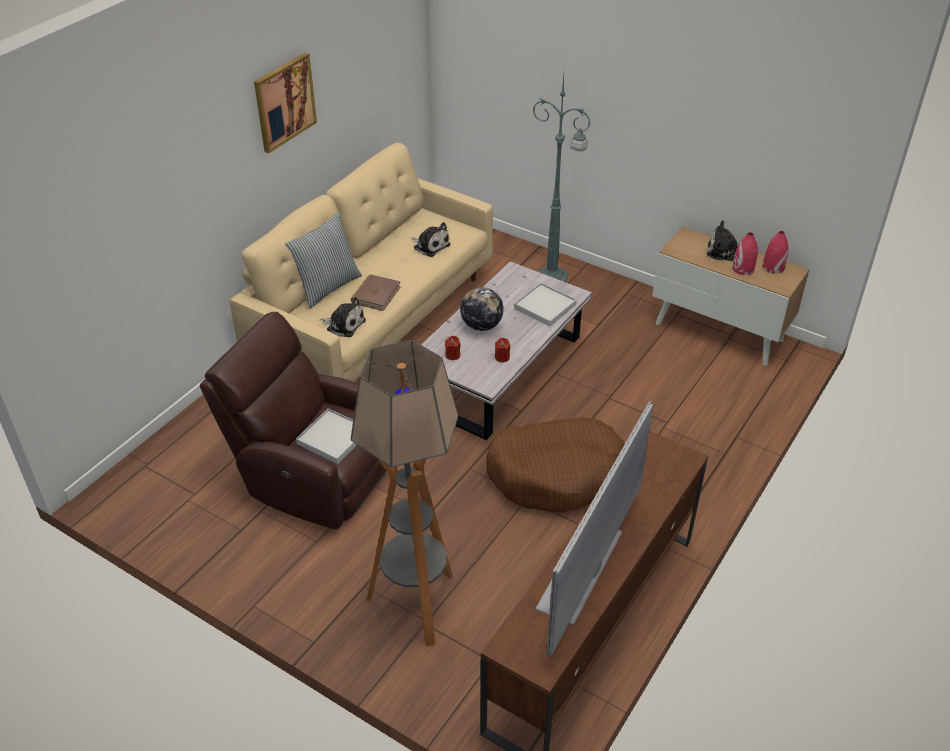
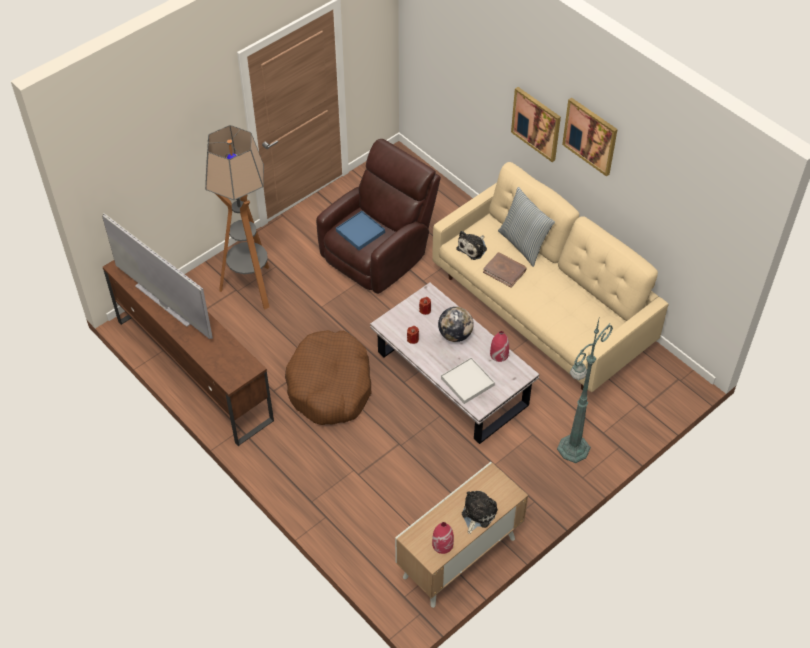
camera: 105 degrees right, 10 degrees up
(230, 175) = (536, 123): none -> picture
(333, 438) = (360, 232): white tray -> blue tray
(430, 246) = (566, 317): plush toy -> none
(743, 269) = (447, 518): red vase -> red vase (499, 354)

